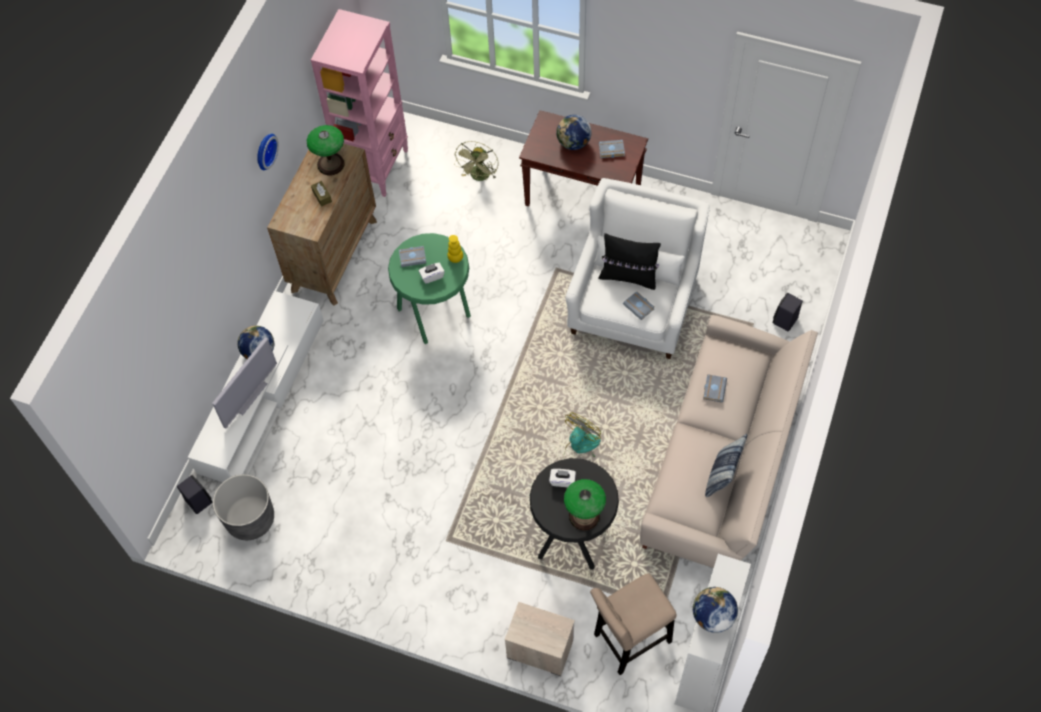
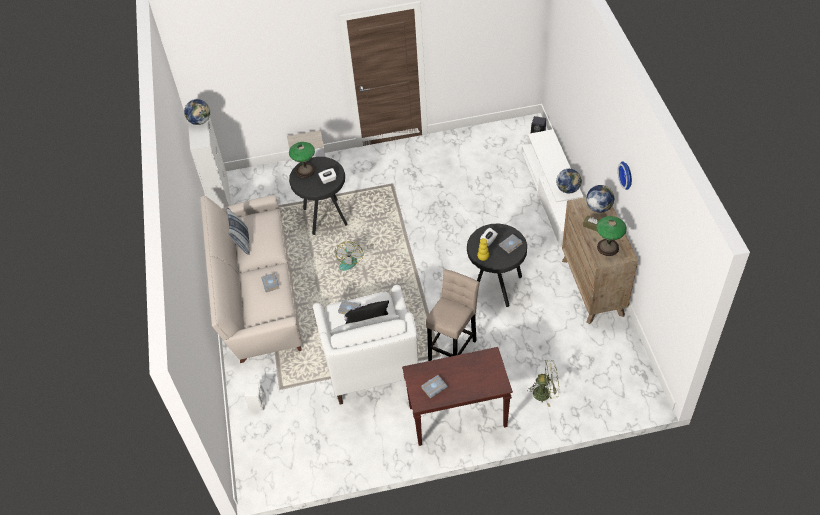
camera: 150 degrees right, 10 degrees down
(249, 396) = (550, 168): television -> none
(250, 519) = (503, 143): grey planter -> none
(375, 167) = (625, 359): pink bookcase -> none
(435, 313) = (496, 287): green stool -> black stool
(479, 177) = (545, 393): green fan -> green fan turned 105 degrees clockwise
(573, 143) = (466, 378): globe -> globe (598, 207)
(629, 641) = (265, 190): beige stool -> beige stool (453, 348)
(785, 321) = (257, 403): black speaker -> white speaker

